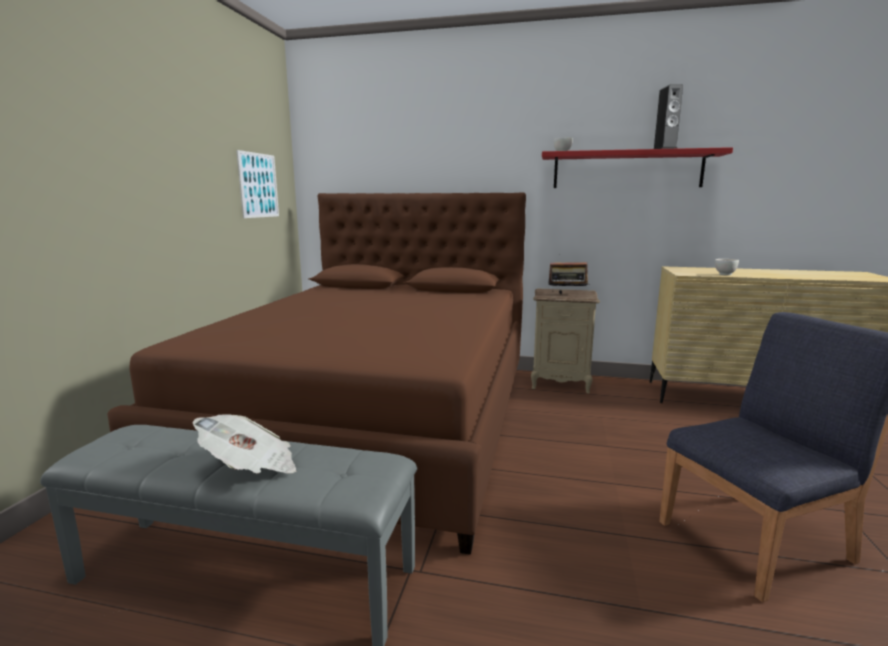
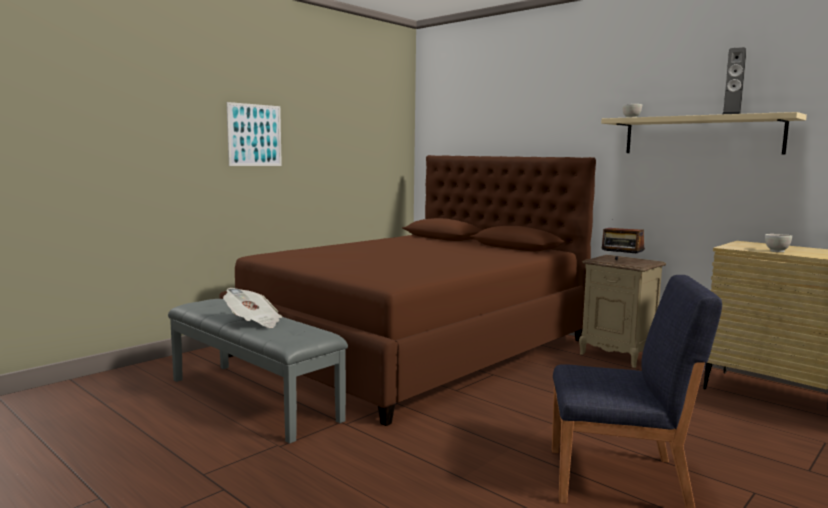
camera: 30 degrees right, 5 degrees down
(258, 185) = (374, 149): picture -> picture (254, 135)
(627, 170) = (701, 135): red shelf -> beige shelf

